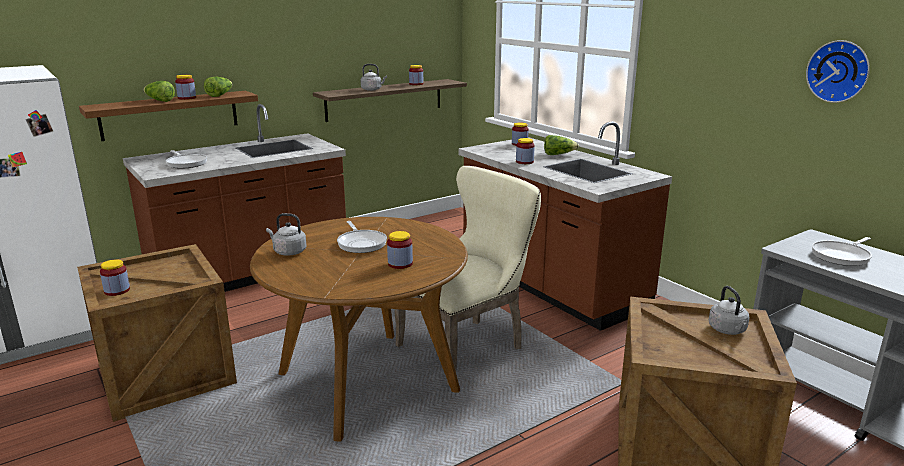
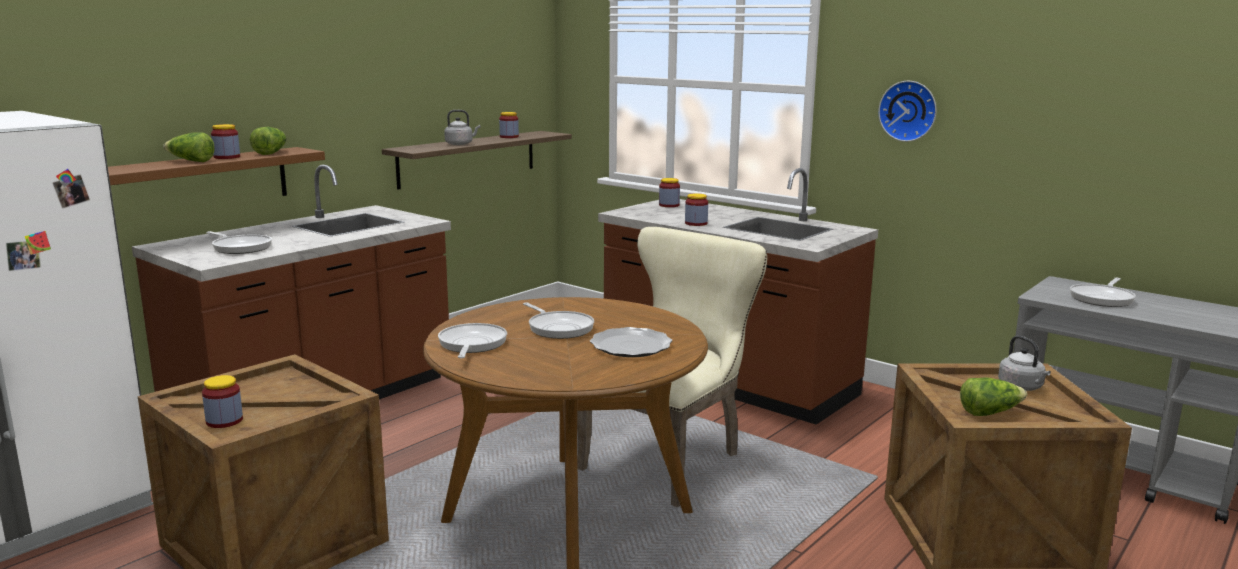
camera: 15 degrees left, 5 degrees down
(288, 252) = (471, 344): grey kettle -> frying pan
(400, 264) = (631, 346): jar -> plate
(558, 154) = (727, 214): lettuce -> lettuce (989, 412)
(839, 71) = (1068, 97): wall clock -> wall clock (909, 111)

